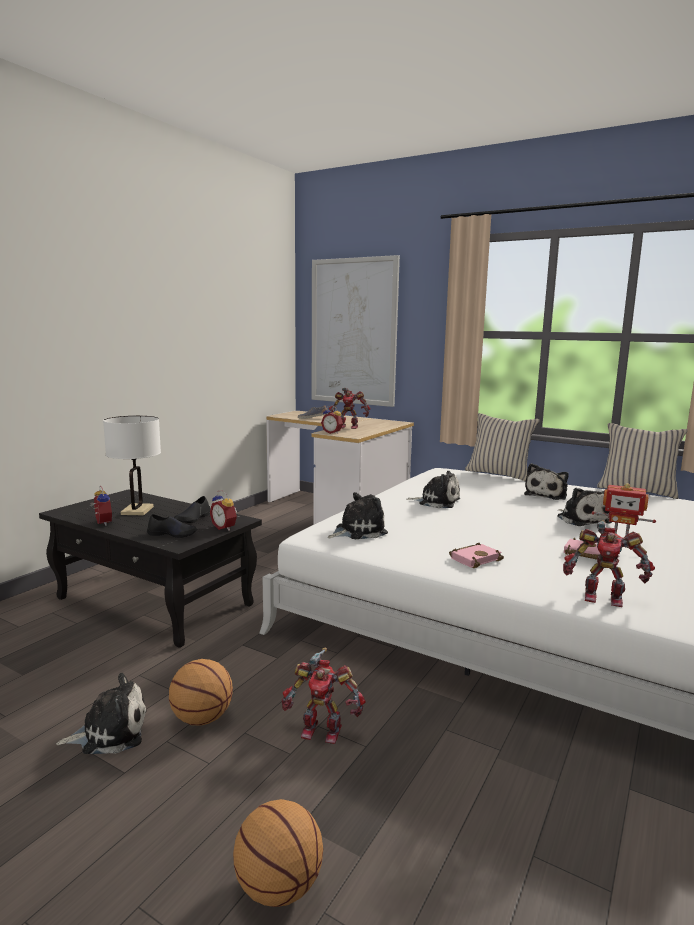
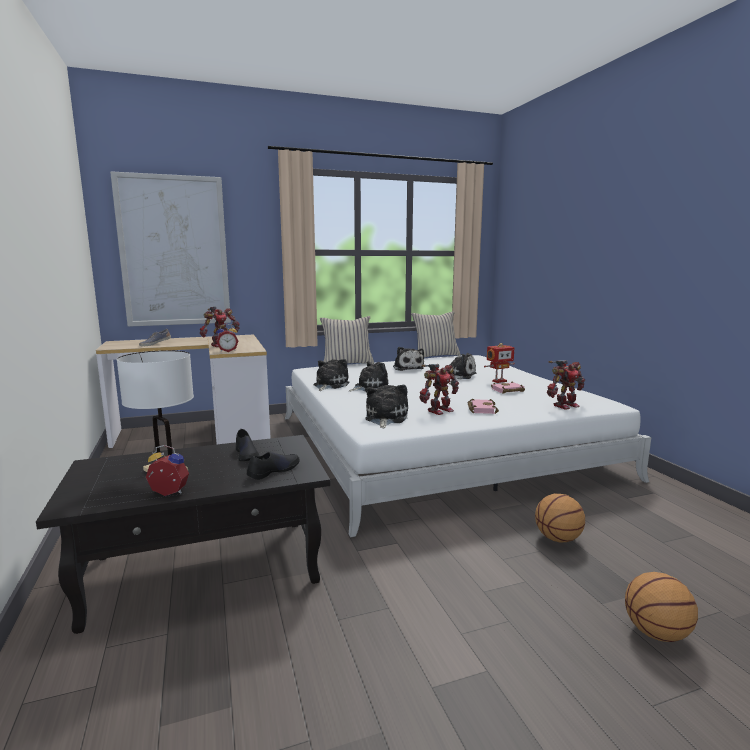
camera: 50 degrees left, 0 degrees up
(110, 732) = (418, 663): plush toy -> plush toy (329, 385)
(202, 718) = (446, 605): basketball -> basketball (557, 538)
(225, 527) = (298, 449): alarm clock -> none
(322, 730) = (508, 559): toy robot -> toy robot (439, 410)

